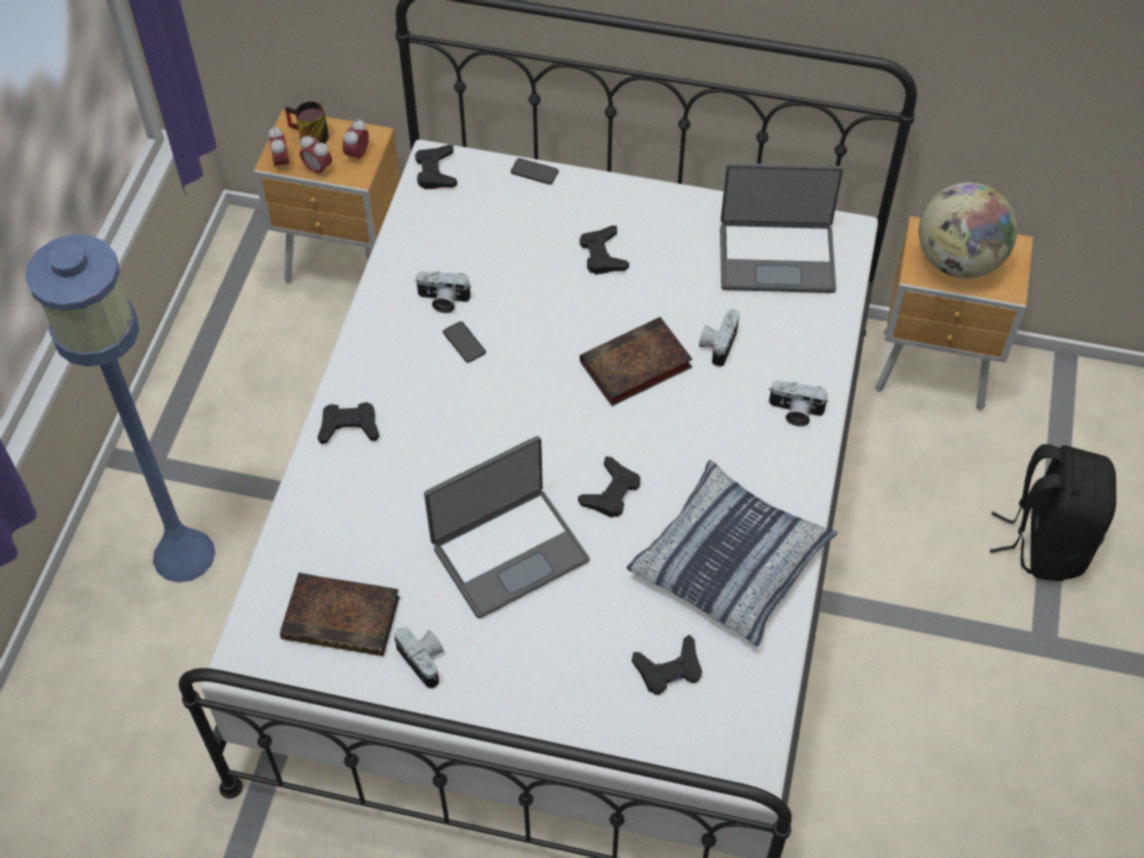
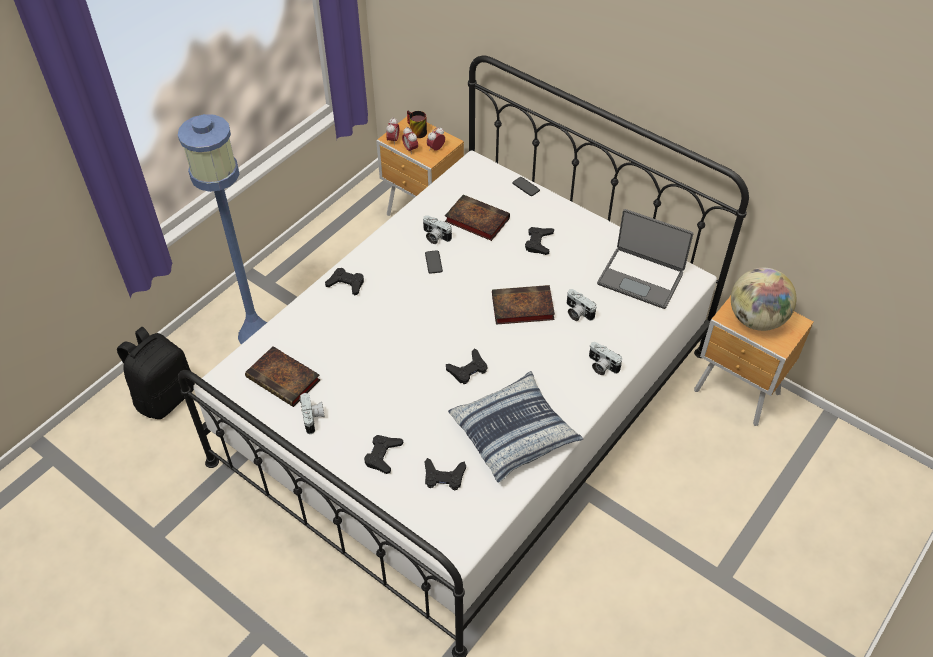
camera: 25 degrees right, 5 degrees down
(436, 172) = (471, 169): black game controller -> black game controller (383, 455)
(489, 252) = (475, 220): none -> book
(509, 551) = (392, 379): laptop -> none
(717, 344) = (577, 313): camera -> camera turned 90 degrees counterclockwise
(1045, 542) = (755, 518): black backpack -> black backpack (165, 396)

